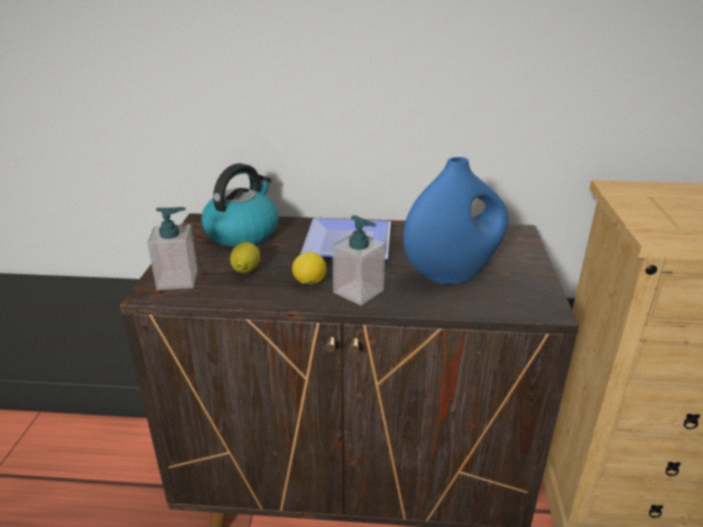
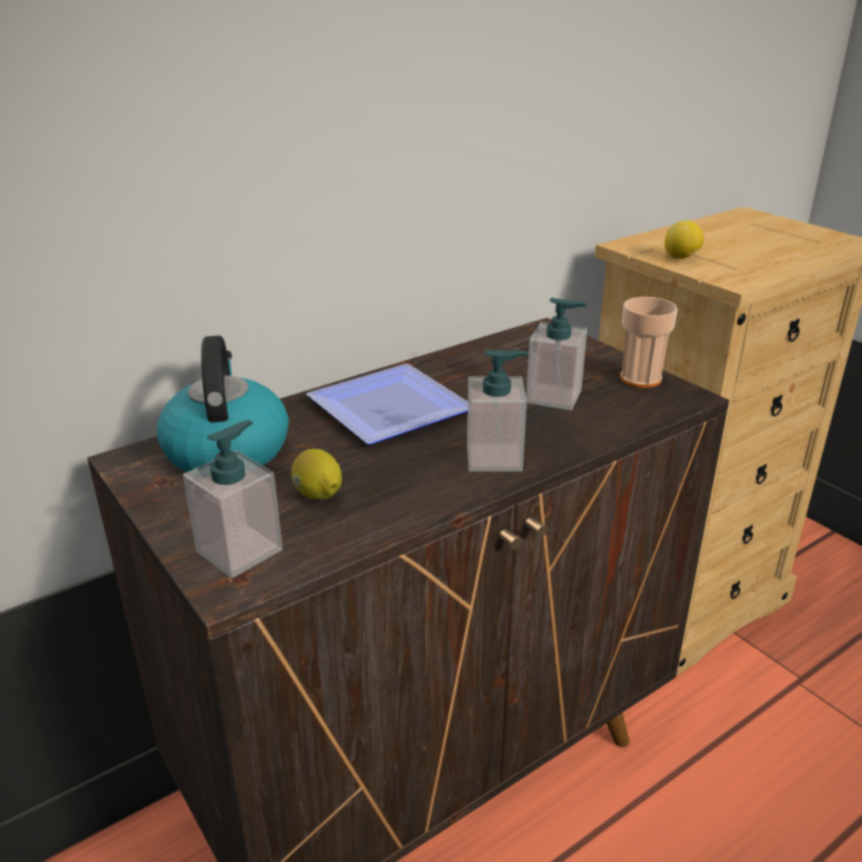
camera: 40 degrees left, 0 degrees up
(309, 283) = (423, 473): lemon -> lemon (681, 258)
(452, 273) = (554, 397): blue vase -> soap dispenser
(532, 286) = (640, 379): none -> cup

